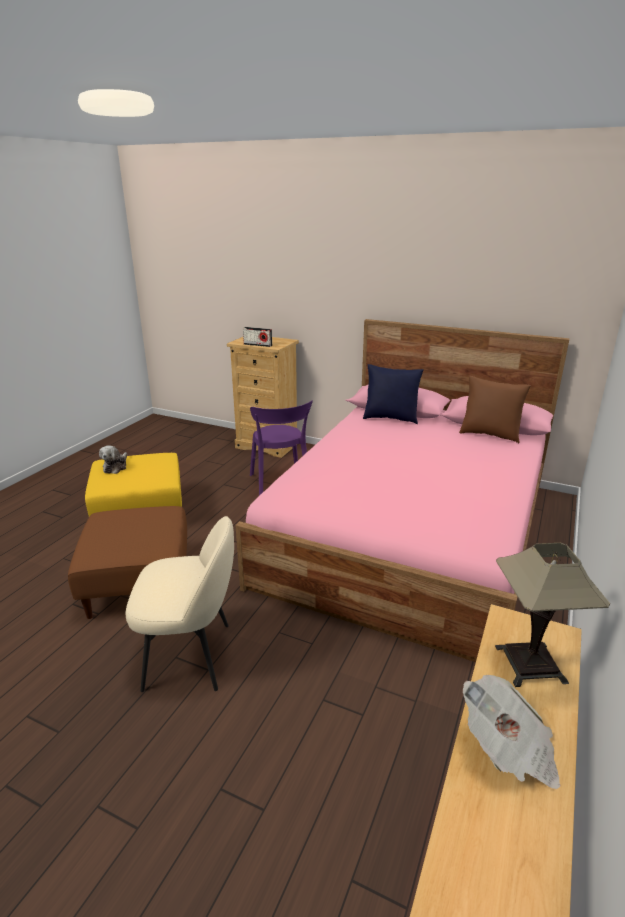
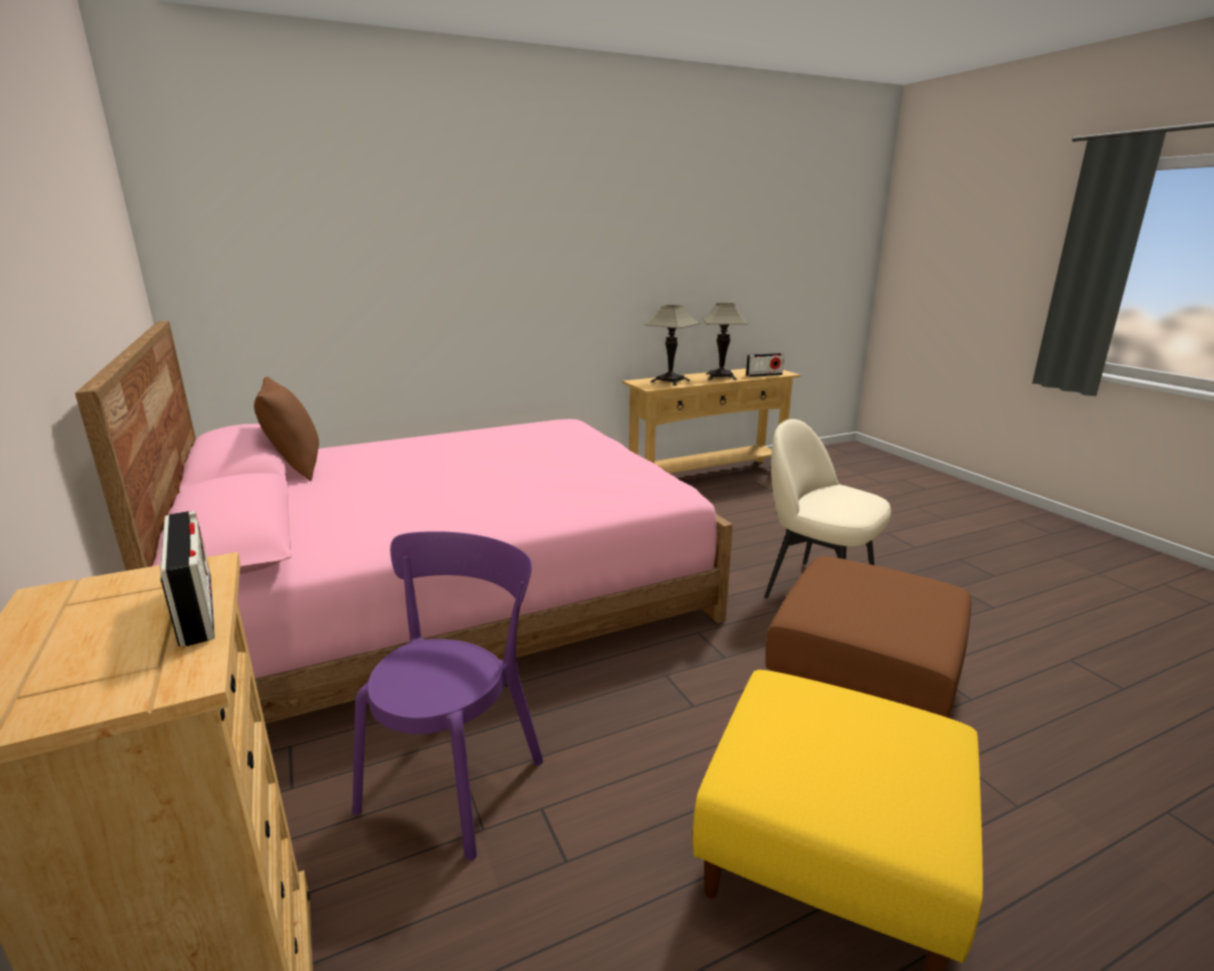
camera: 140 degrees left, 5 degrees down
(116, 467) = (897, 785): plush toy -> none
(390, 418) = (302, 530): blue pillow -> none
(464, 833) = (764, 375): none -> radio
(508, 749) = (720, 377): newspaper -> table lamp

